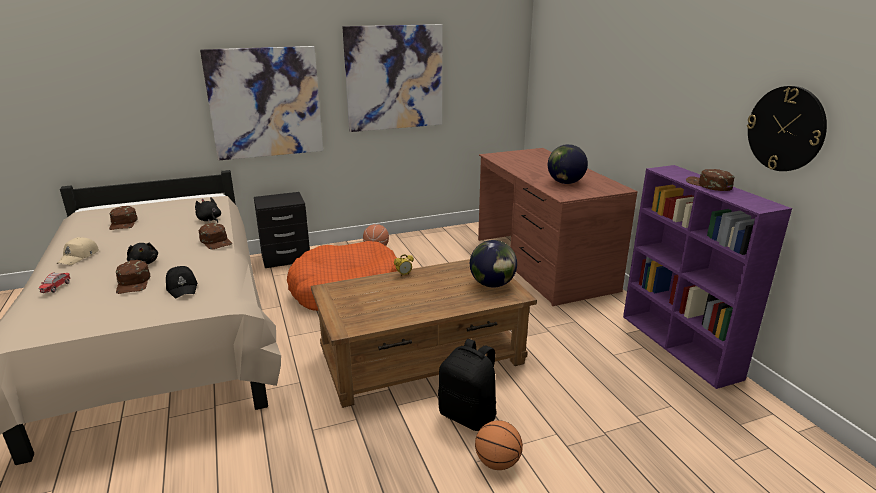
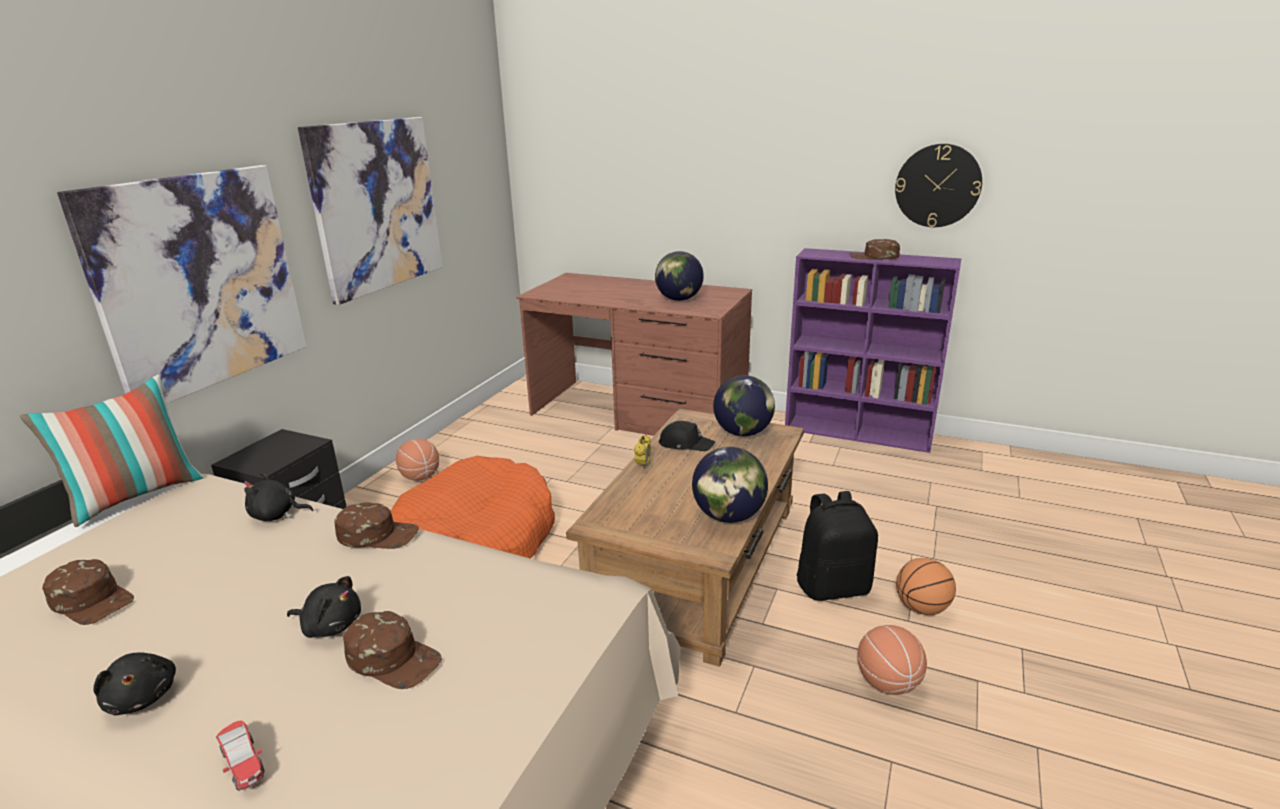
camera: 45 degrees left, 0 degrees up
(79, 257) = (143, 697): beige cap -> black plush toy
(182, 287) = (496, 613): black cap -> black cap (685, 444)
(196, 195) = (136, 496): none -> pillow
(386, 318) = (728, 516): none -> globe
(400, 477) = (888, 683): none -> basketball

